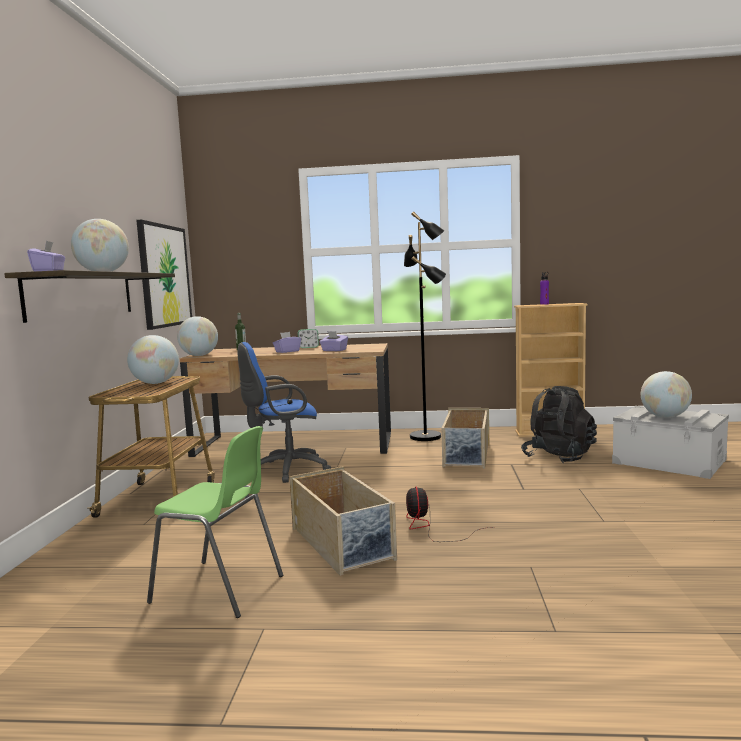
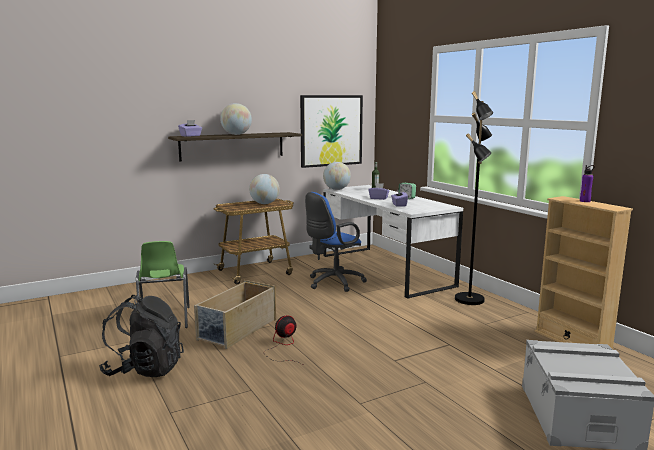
camera: 55 degrees right, 5 degrees up
(285, 470) = (333, 283): blue office chair -> blue office chair turned 75 degrees counterclockwise
(294, 444) = (384, 270): brown desk -> white desk
(466, 456) = (444, 324): beige storage box -> none
(558, 457) = (499, 359): black backpack -> black backpack (145, 369)
(665, 417) = (572, 363): globe -> none

